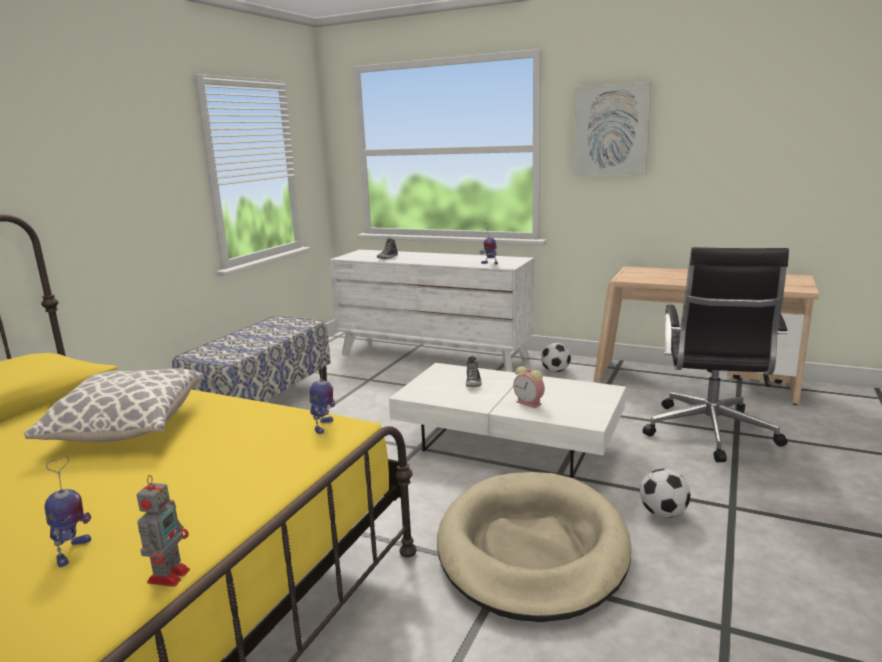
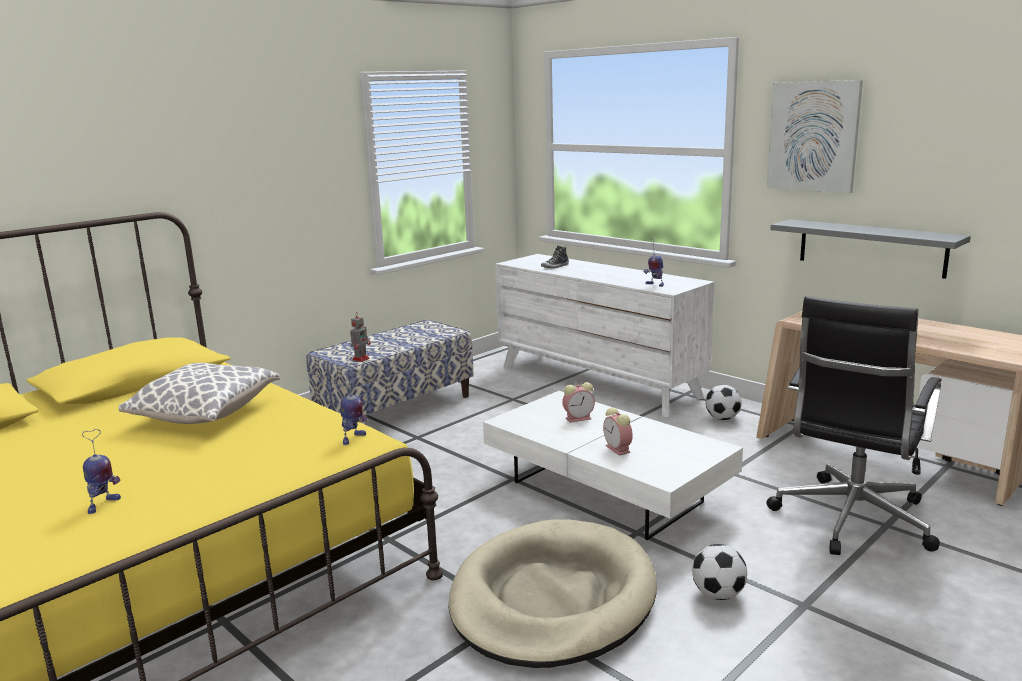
camera: 20 degrees right, 0 degrees up
(170, 574) = (150, 534): toy robot -> toy robot (361, 359)
(473, 383) = (579, 418): shoe -> alarm clock
(663, 218) = (871, 247): none -> grey shelf

